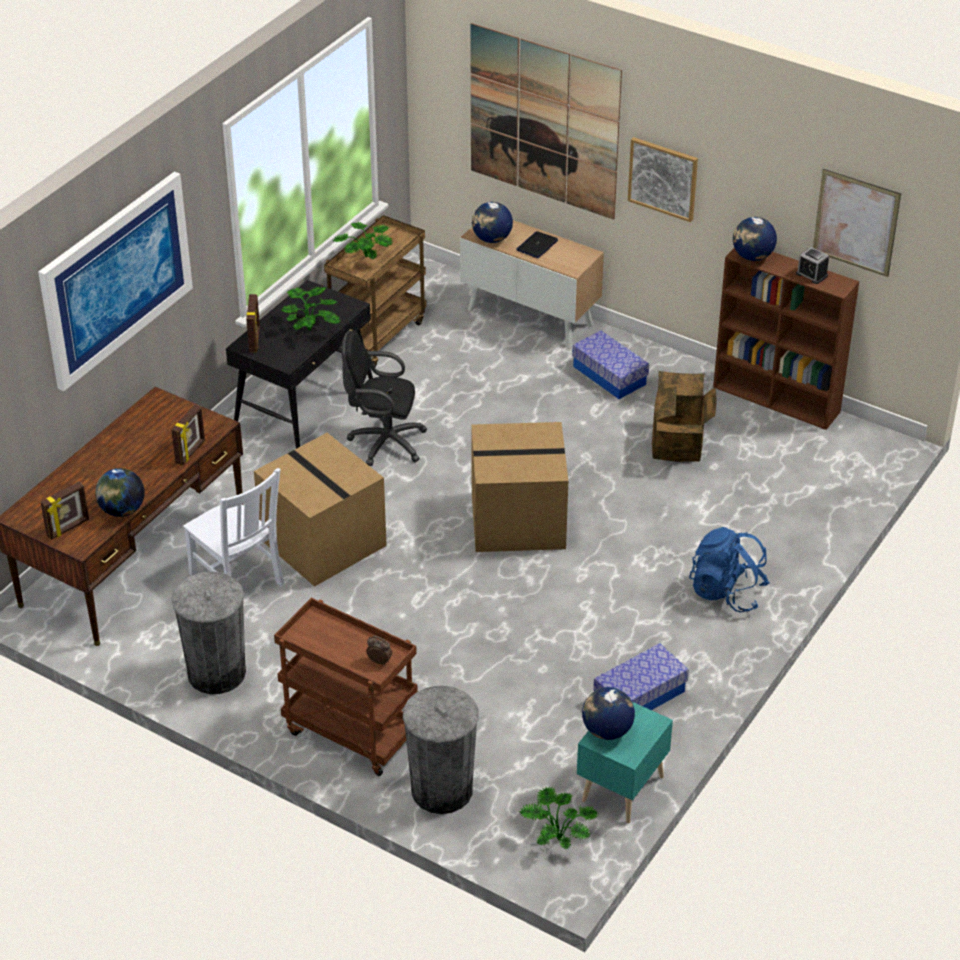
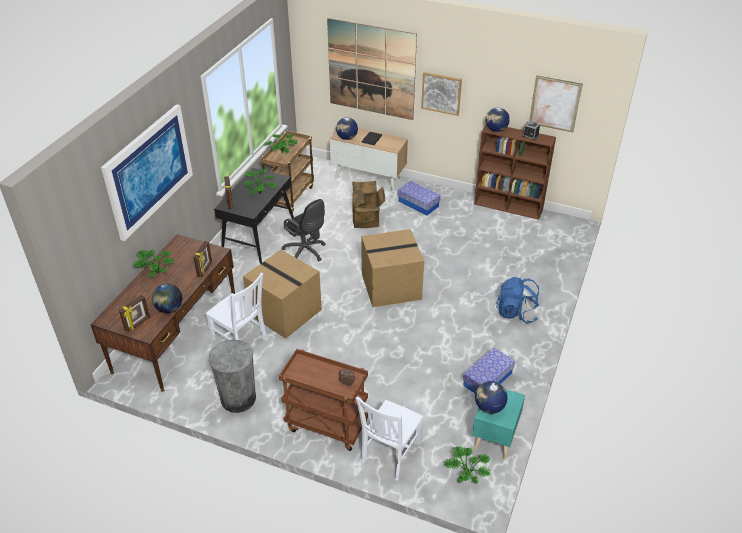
camera: 10 degrees left, 0 degrees up
(110, 448) = (156, 272): none -> potted plant
(383, 442) = (306, 252): black office chair -> black office chair turned 135 degrees counterclockwise
(441, 790) = (389, 454): grey trash can -> white chair
(680, 446) = (466, 236): cardboard box -> cardboard box (367, 220)

